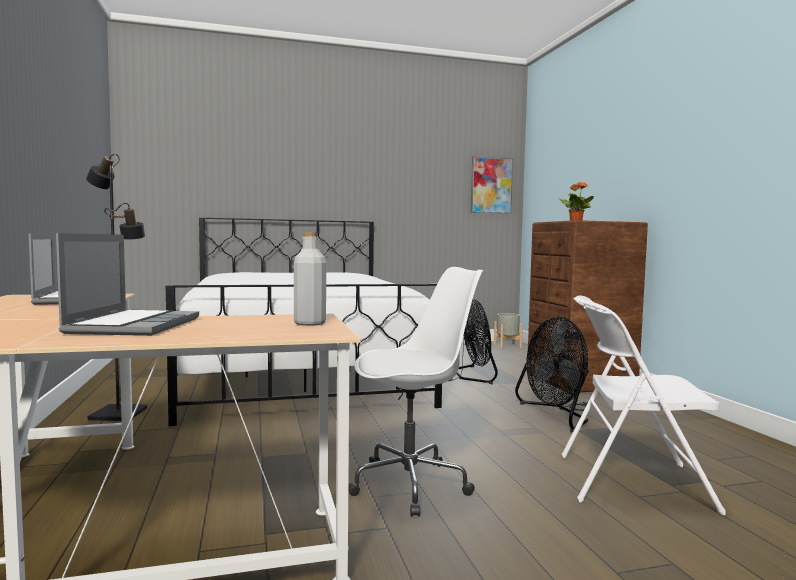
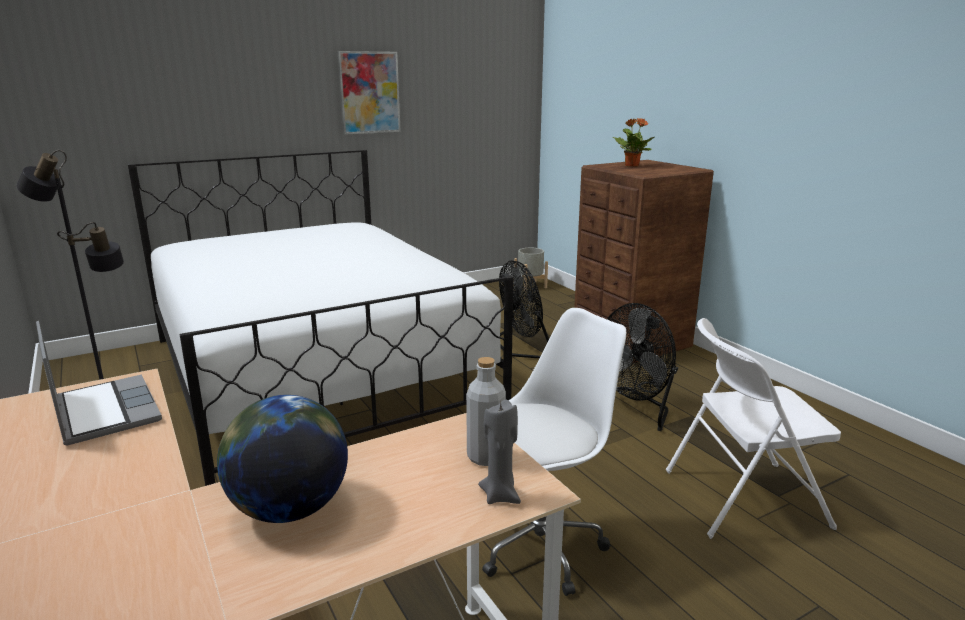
camera: 15 degrees left, 15 degrees up
(134, 325) = (289, 509): laptop -> globe
(296, 332) = (500, 495): none -> grey candle
(491, 185) = (505, 90): picture -> picture (369, 92)

